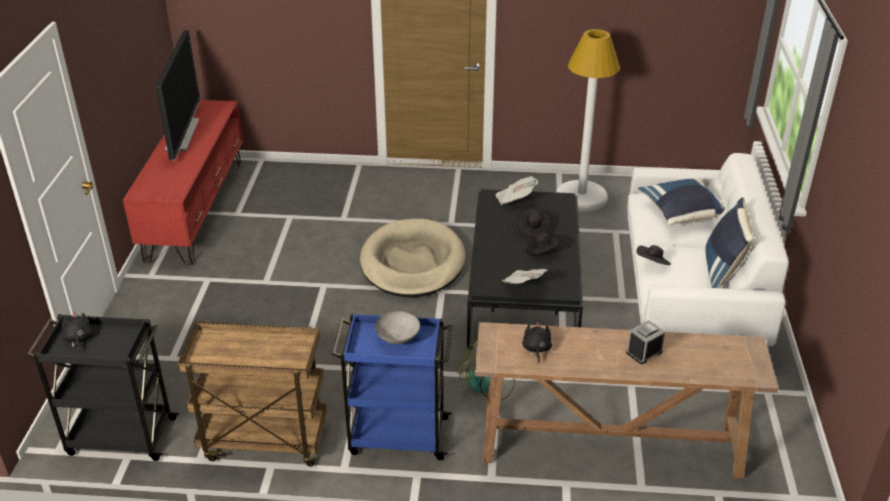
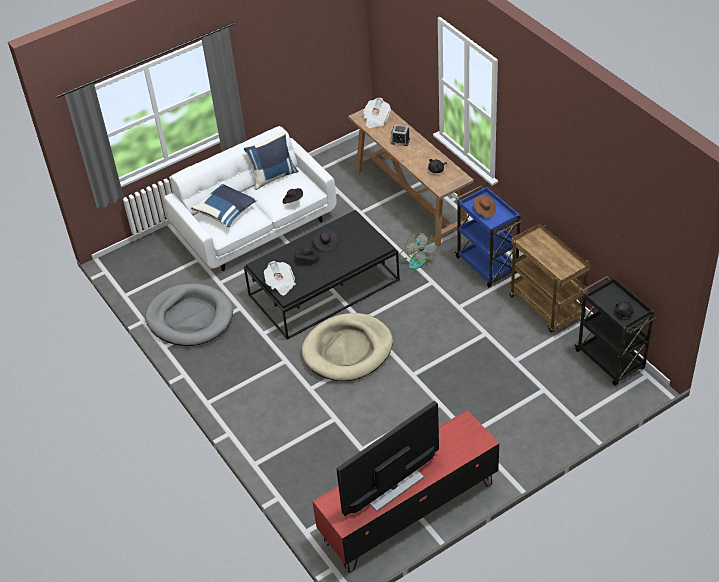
camera: 125 degrees left, 10 degrees up
(397, 338) = (484, 211): grey bowl -> brown hat
(523, 285) = (364, 234): newspaper -> newspaper (376, 119)
(581, 197) = (190, 318): white floor lamp -> grey dog bed

